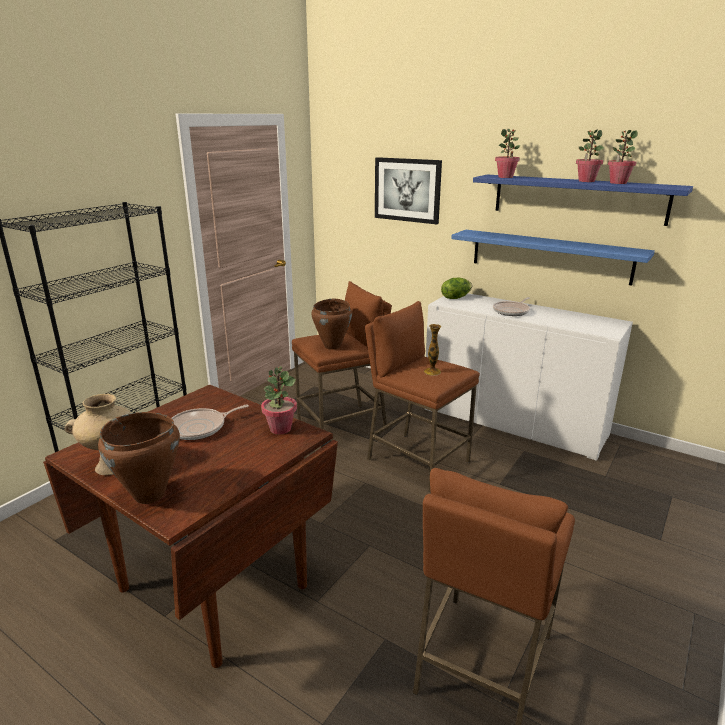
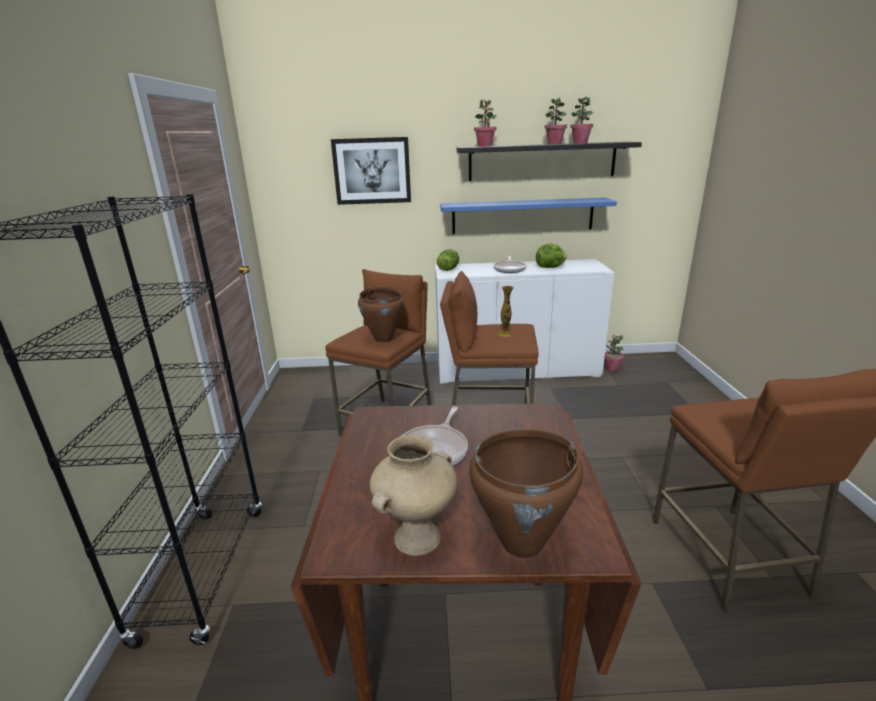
camera: 35 degrees left, 0 degrees up
(280, 429) = (512, 418): potted plant -> potted plant (612, 369)
(558, 319) = (550, 267): none -> lettuce
(578, 198) = (542, 161): blue shelf -> black shelf

